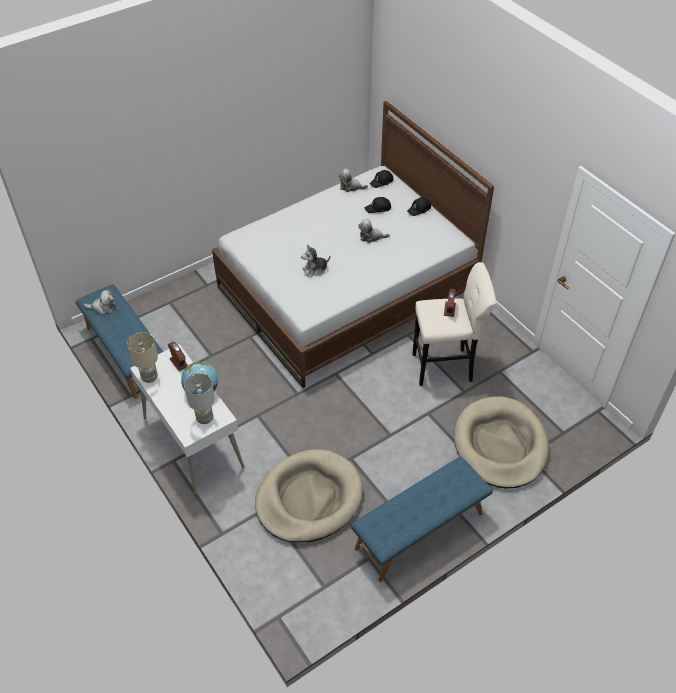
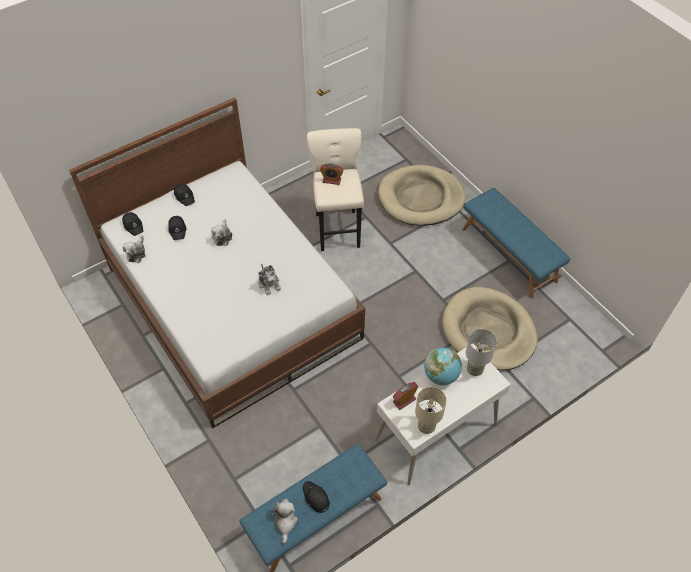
camera: 90 degrees left, 5 degrees up
(118, 325) = (315, 498): none -> black cap

